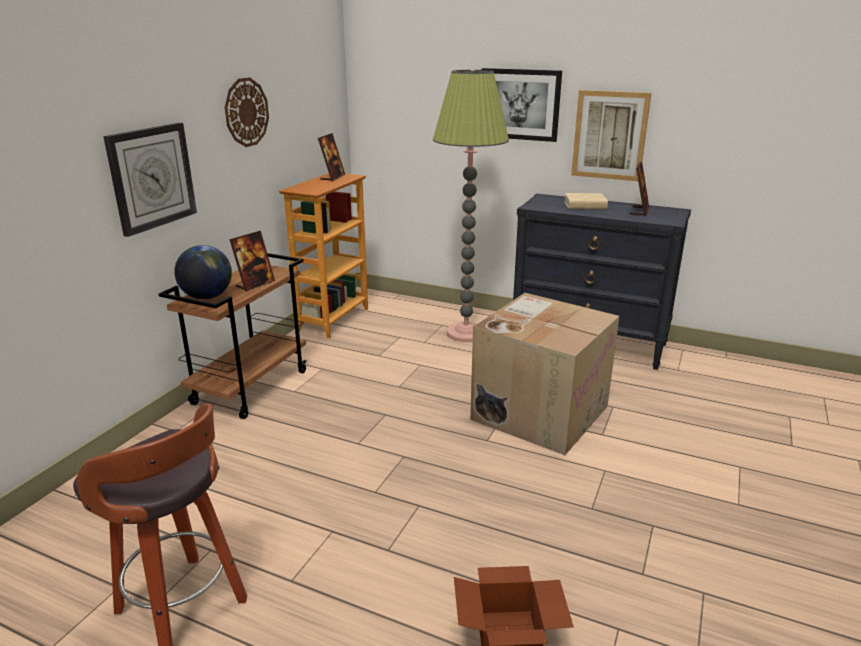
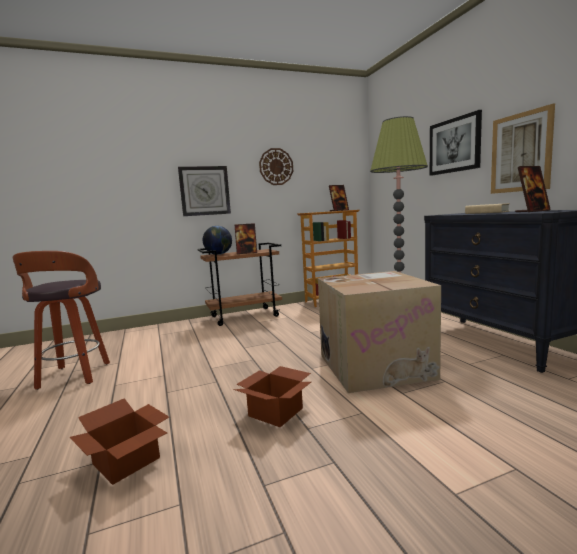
camera: 45 degrees right, 15 degrees down
(542, 506) = (277, 411): none -> cardboard box

